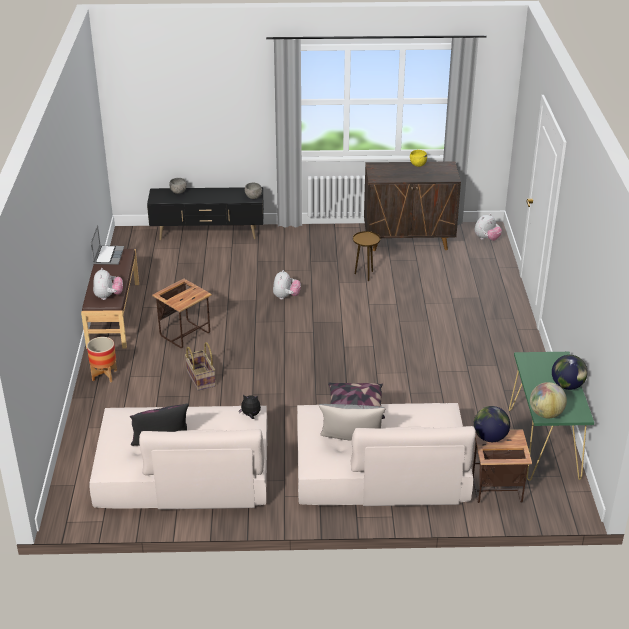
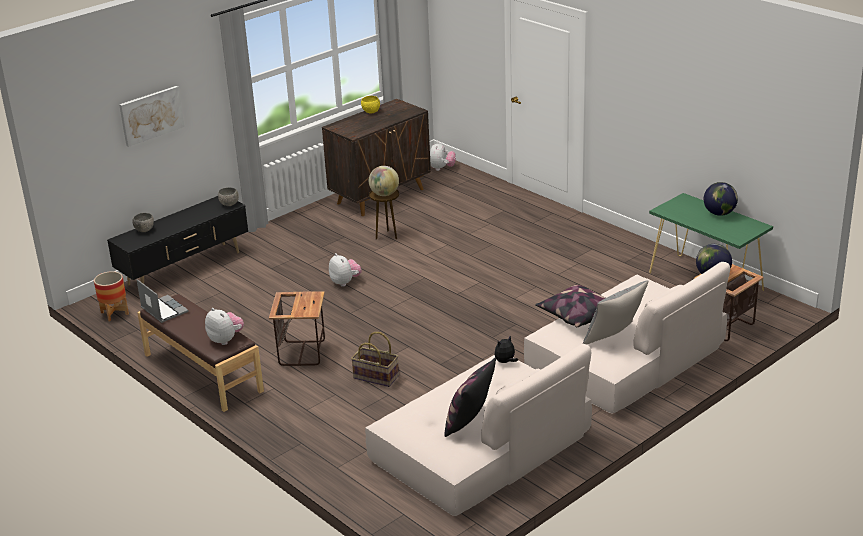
camera: 40 degrees left, 5 degrees down
(104, 375) = (280, 421): planter -> planter (114, 313)
(203, 104) = (151, 115): none -> picture
(546, 414) = (736, 236): globe -> globe (384, 194)

